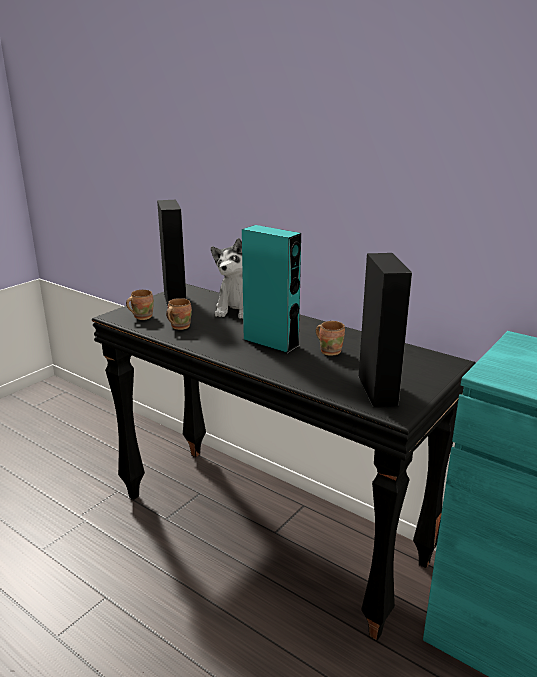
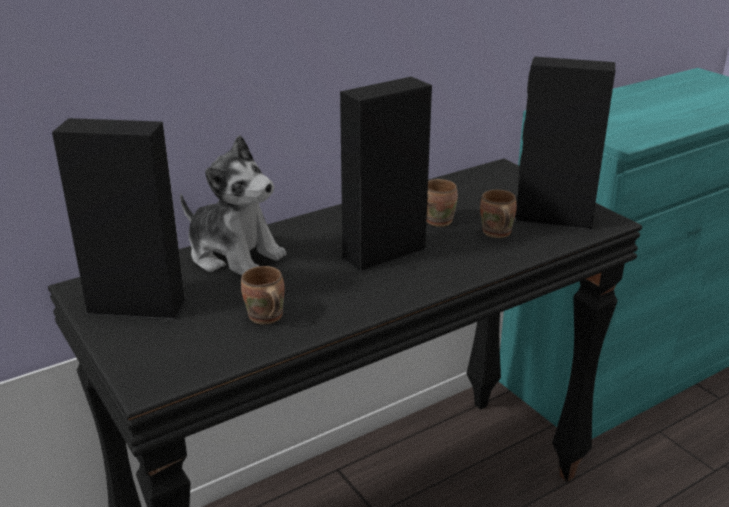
camera: 70 degrees left, 5 degrees up
(141, 317) = (183, 351): brown mug -> brown mug (495, 233)
(271, 342) = (384, 253): turquoise speaker -> black speaker

